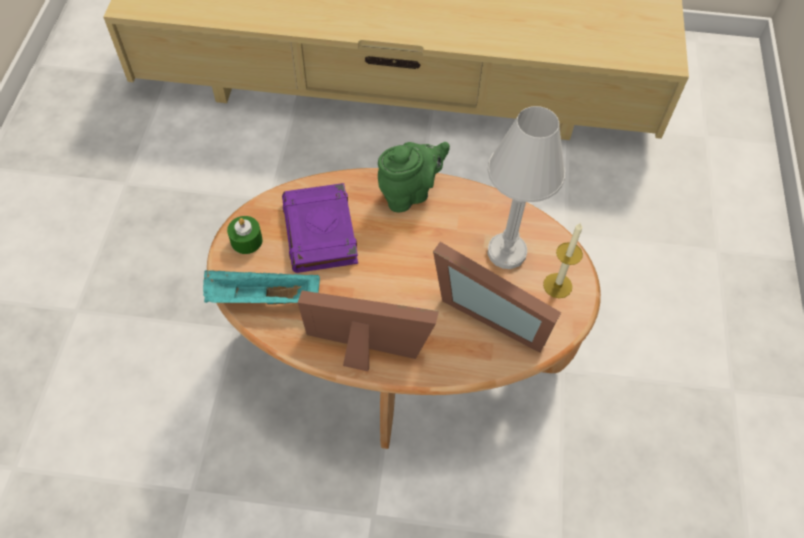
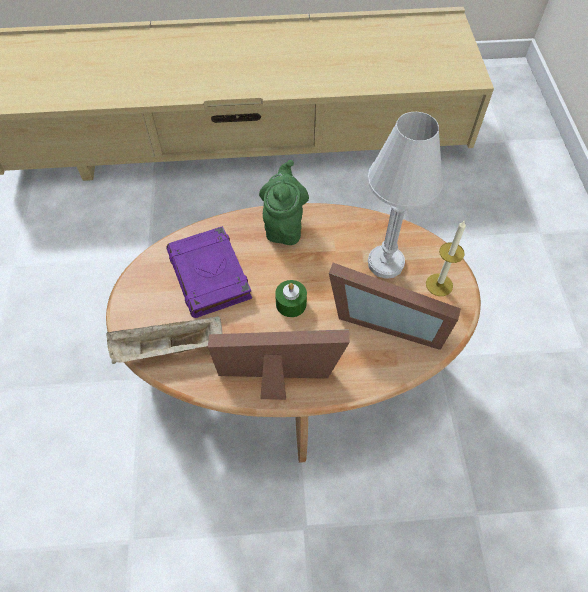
camera: 10 degrees left, 0 degrees up
(246, 240) = (141, 296): green candle -> green candle (291, 304)
(261, 298) = (167, 349): turquoise tray -> beige tray
(409, 193) = (284, 225): green teapot -> green teapot turned 45 degrees counterclockwise

